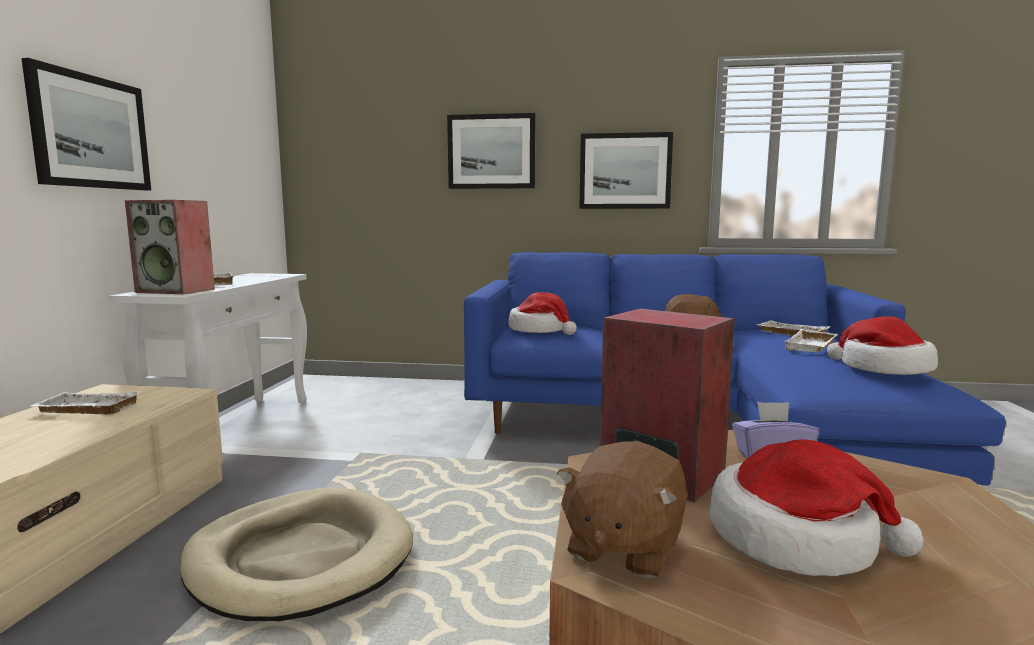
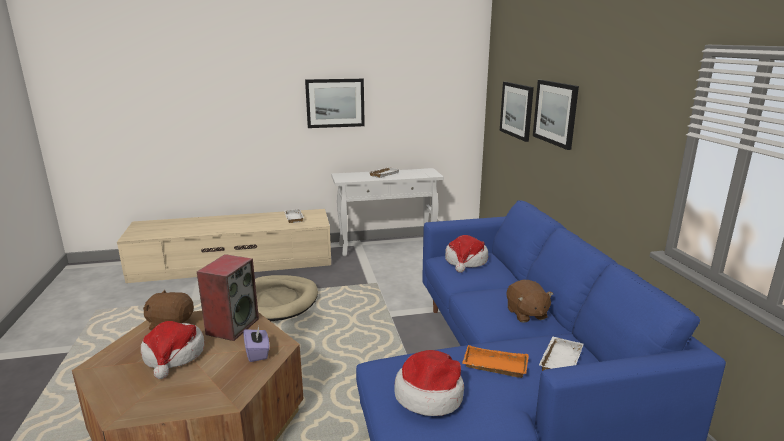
camera: 70 degrees right, 10 degrees up
(177, 290) = (351, 177): speaker -> none
(625, 171) = (620, 152): picture -> picture (516, 110)
(812, 347) = (494, 366): white tray -> orange tray

